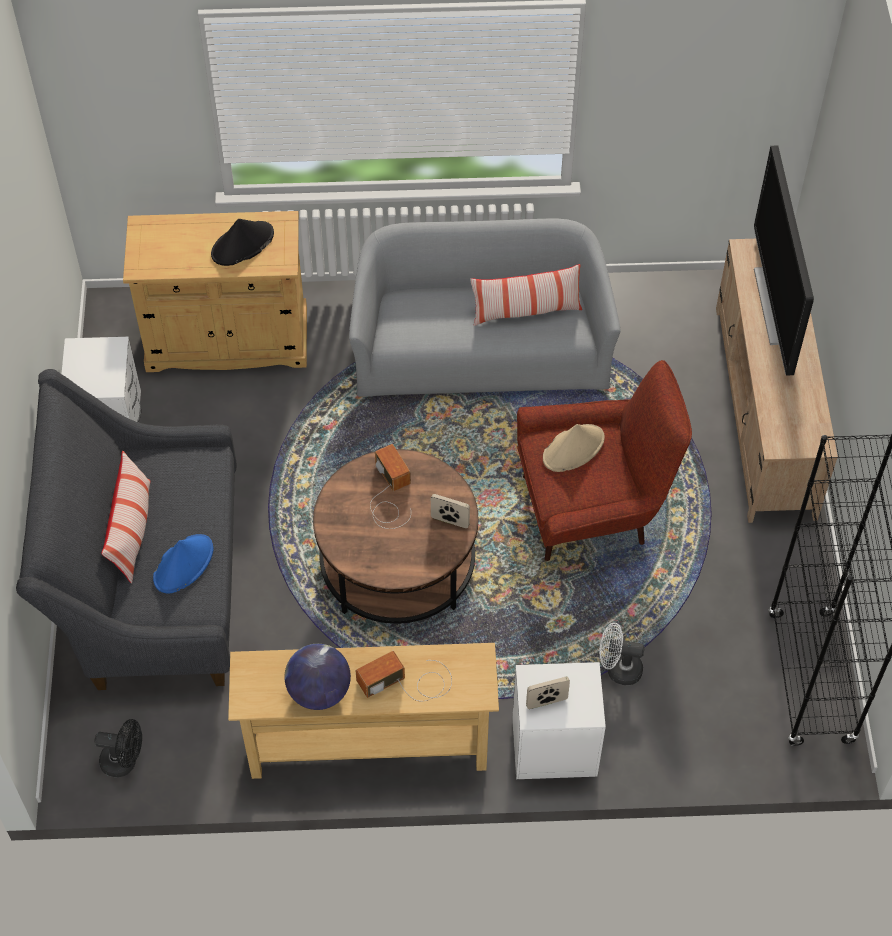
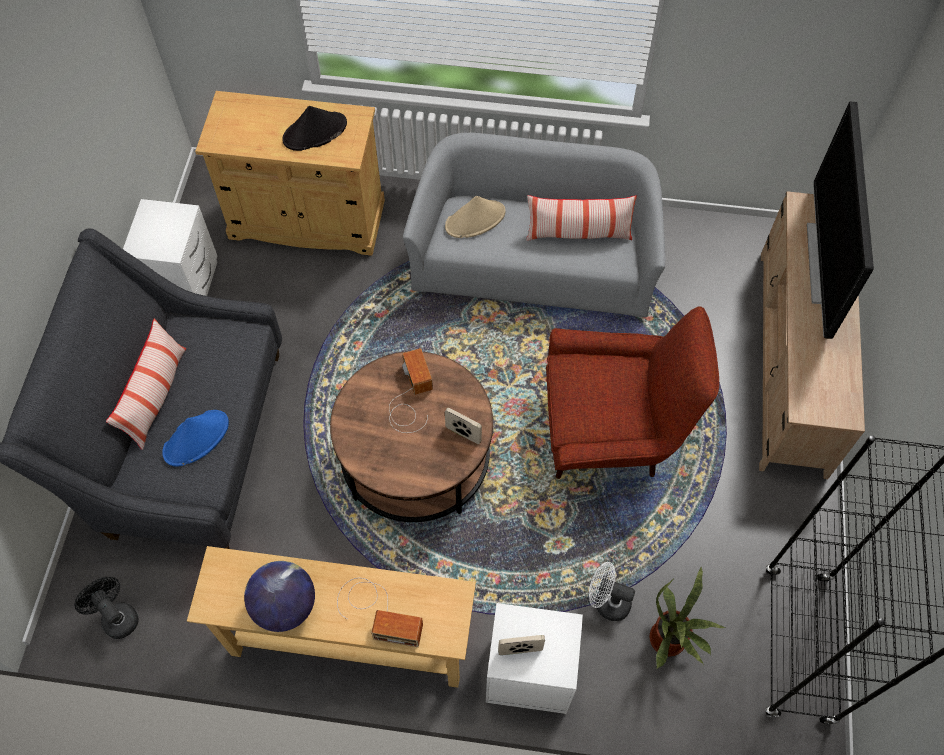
camera: 10 degrees right, 5 degrees up
(124, 761) = (117, 616): black fan -> black fan turned 150 degrees counterclockwise
(408, 682) = (378, 611): radio -> radio turned 150 degrees counterclockwise
(573, 448) = (599, 378): beige hat -> beige hat (475, 219)
(687, 694) = (671, 640): none -> potted plant

